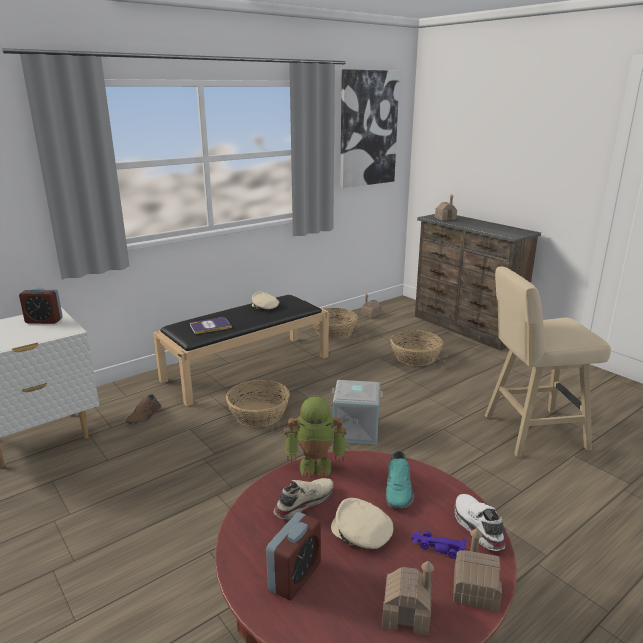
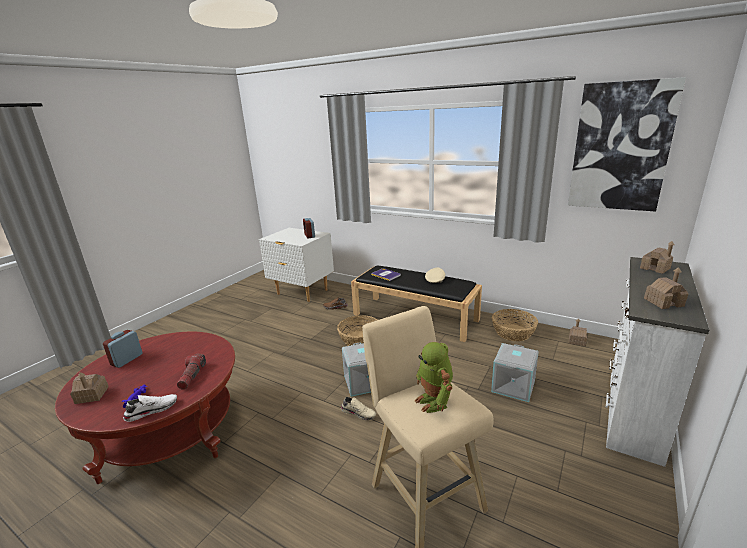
camera: 70 degrees right, 0 degrees up
(295, 577) = (127, 359): alarm clock -> alarm clock turned 105 degrees clockwise
(303, 502) = (183, 348): beige shoe -> beige shoe (359, 413)
(316, 465) = (217, 344): toy robot -> toy robot (434, 401)
(361, 533) = (154, 370): beige cap -> none
(399, 490) = (192, 376): turquoise shoe -> flashlight
(415, 357) = (514, 386): basket -> grey storage box
(465, 328) = (632, 408): brown dresser -> white dresser
(475, 589) = (99, 416): toy house -> toy house (663, 302)

